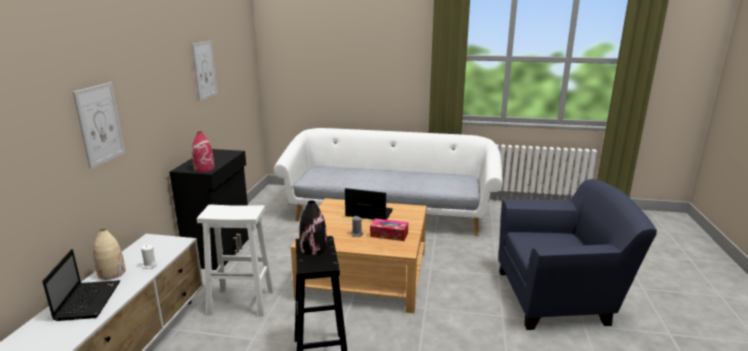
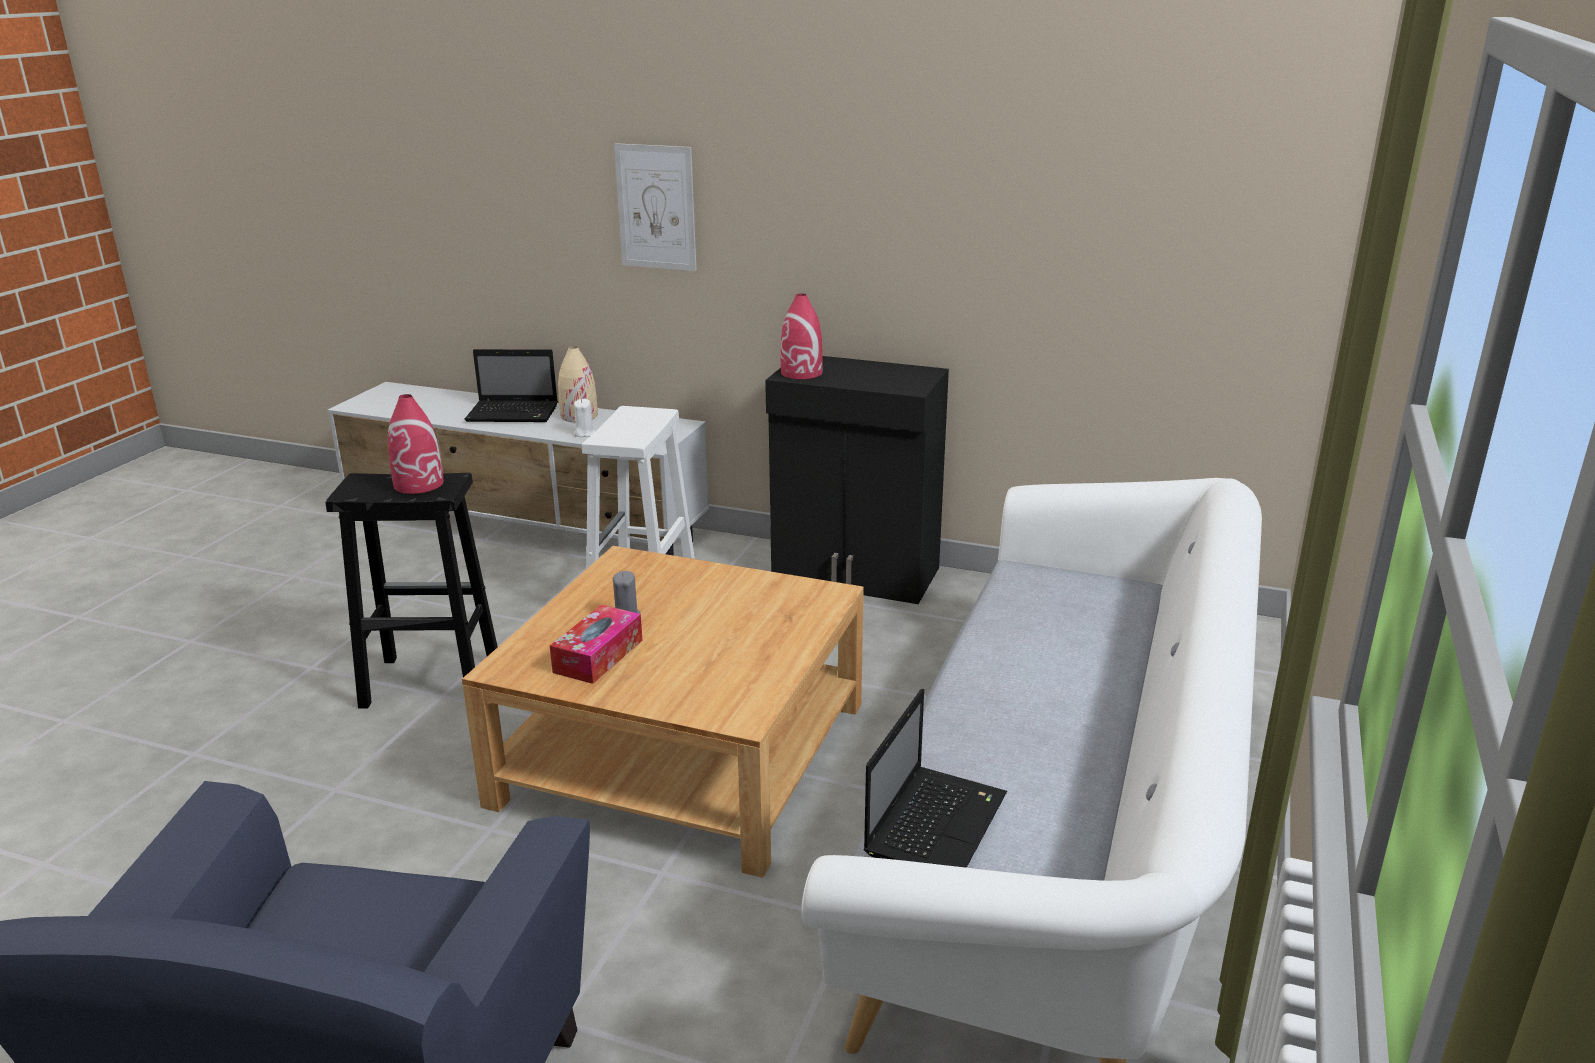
camera: 100 degrees right, 5 degrees up
(204, 70) = (998, 188): picture -> none
(313, 248) = (419, 484): black vase -> red vase
(368, 213) = (736, 638): laptop -> laptop (936, 822)

